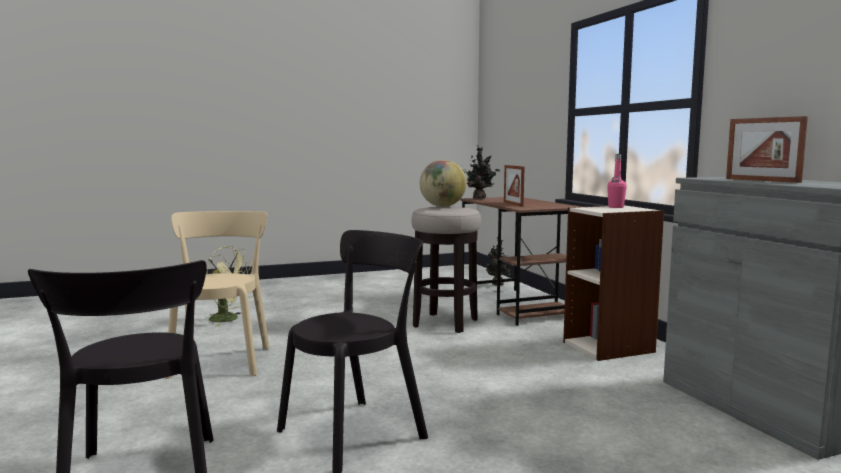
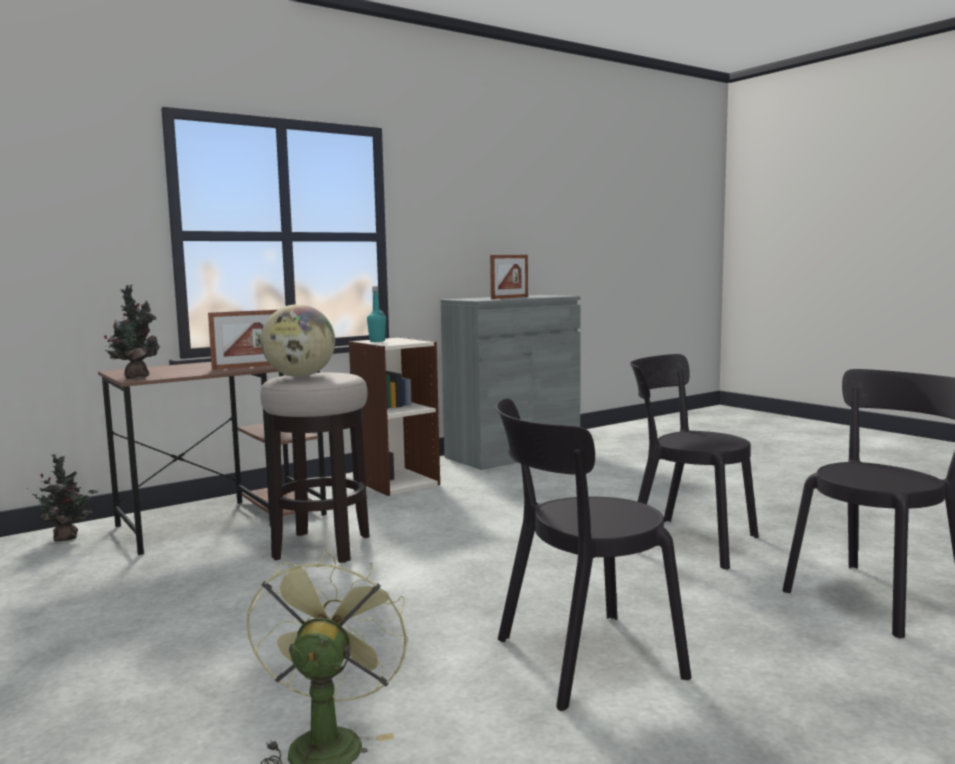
camera: 105 degrees left, 0 degrees up
(222, 360) = (580, 660): beige chair -> black chair
(615, 207) = (377, 341): pink bottle -> turquoise bottle

